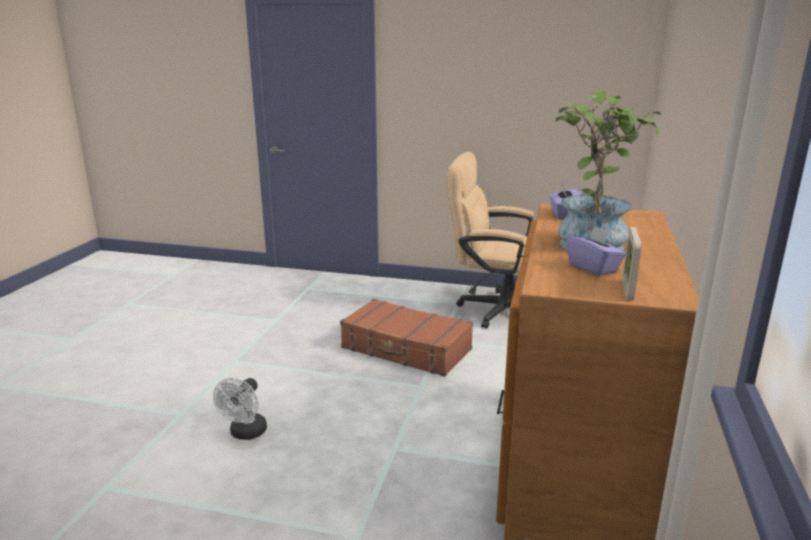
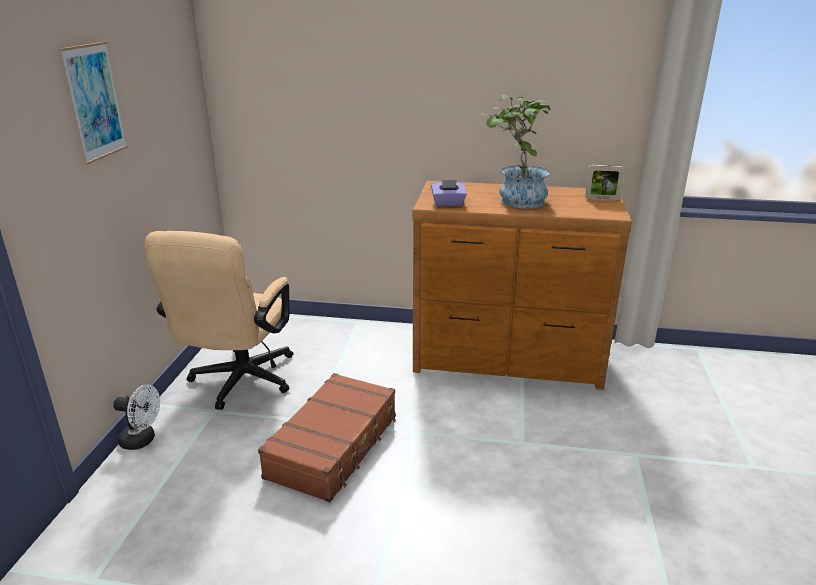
camera: 95 degrees left, 5 degrees up
(245, 434) = (538, 557): white fan -> white fan (143, 440)
(481, 55) = (95, 102): none -> picture
(593, 267) = (569, 203): purple tissue box -> none

